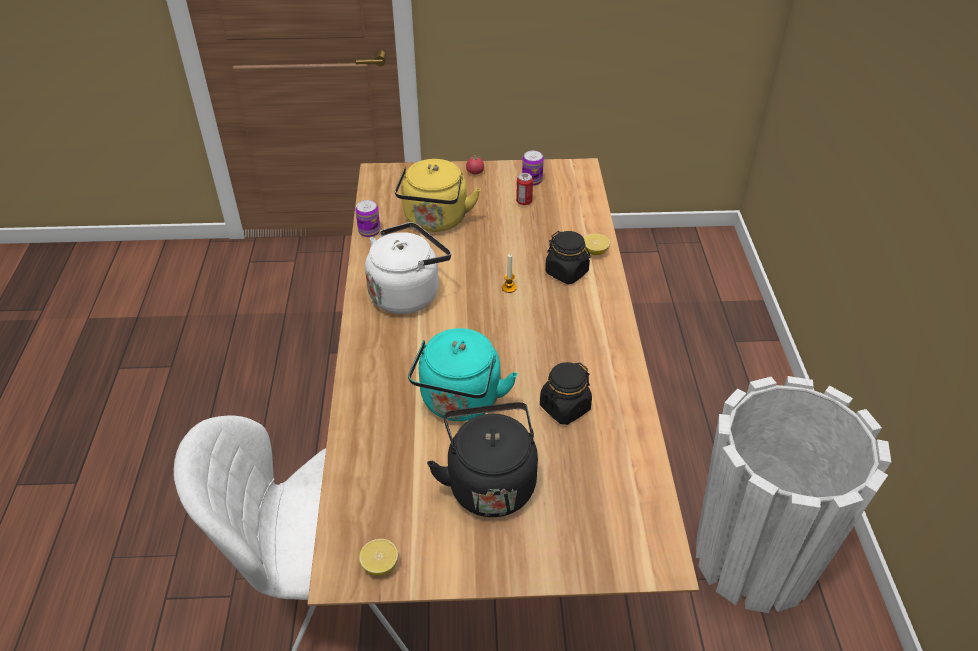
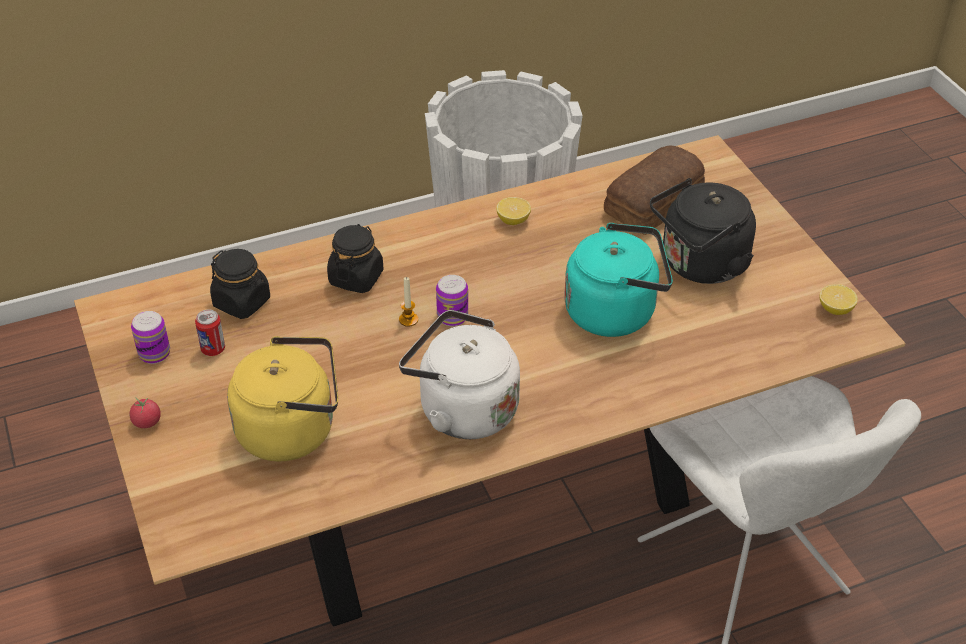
camera: 110 degrees left, 0 degrees up
(369, 231) = (345, 497): can -> can (452, 317)
(564, 407) = (576, 237): black jar -> black jar (242, 302)
(593, 483) = (656, 202): none -> bread
(595, 252) = (305, 262): lemon -> lemon (513, 220)

